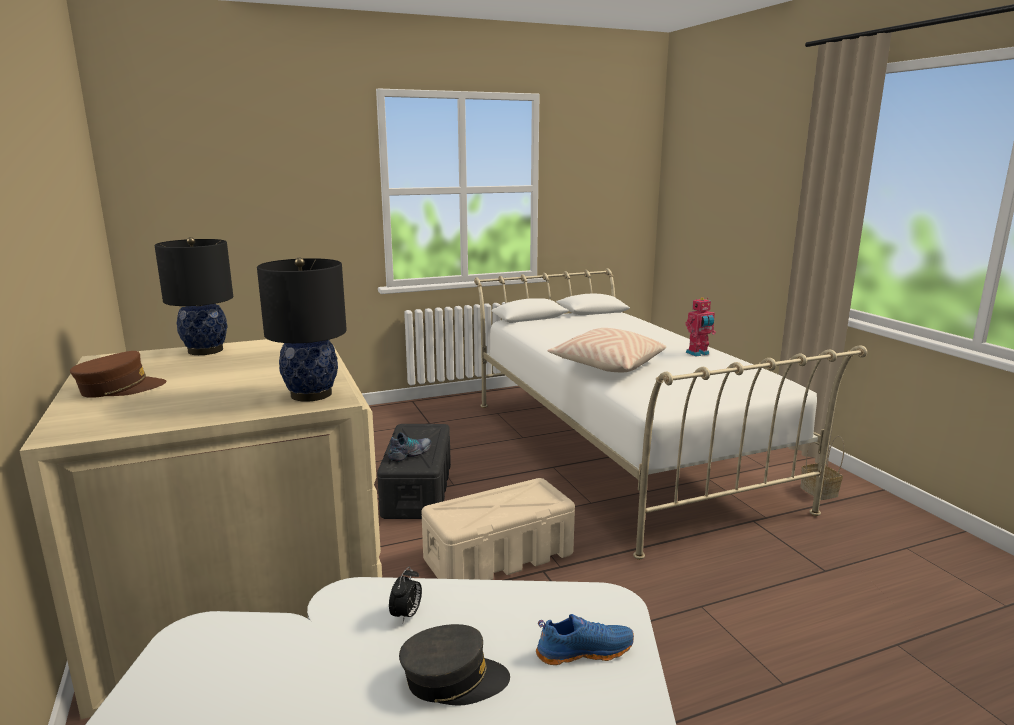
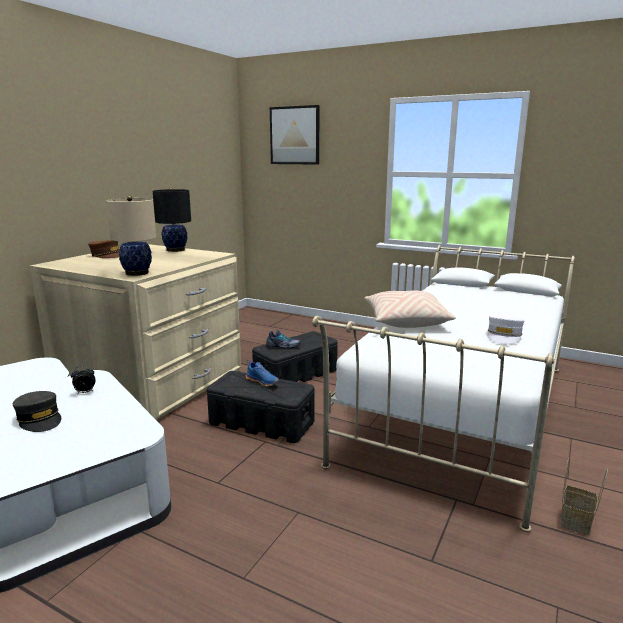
camera: 50 degrees right, 0 degrees up
(217, 136) = (294, 135): none -> picture
(311, 394) = (137, 273): black table lamp -> beige table lamp
(499, 556) = (262, 423): beige storage box -> black storage box
(584, 651) = (86, 441): blue shoe -> blue shoe (263, 381)
(698, 353) = (504, 336): toy robot -> white cap

